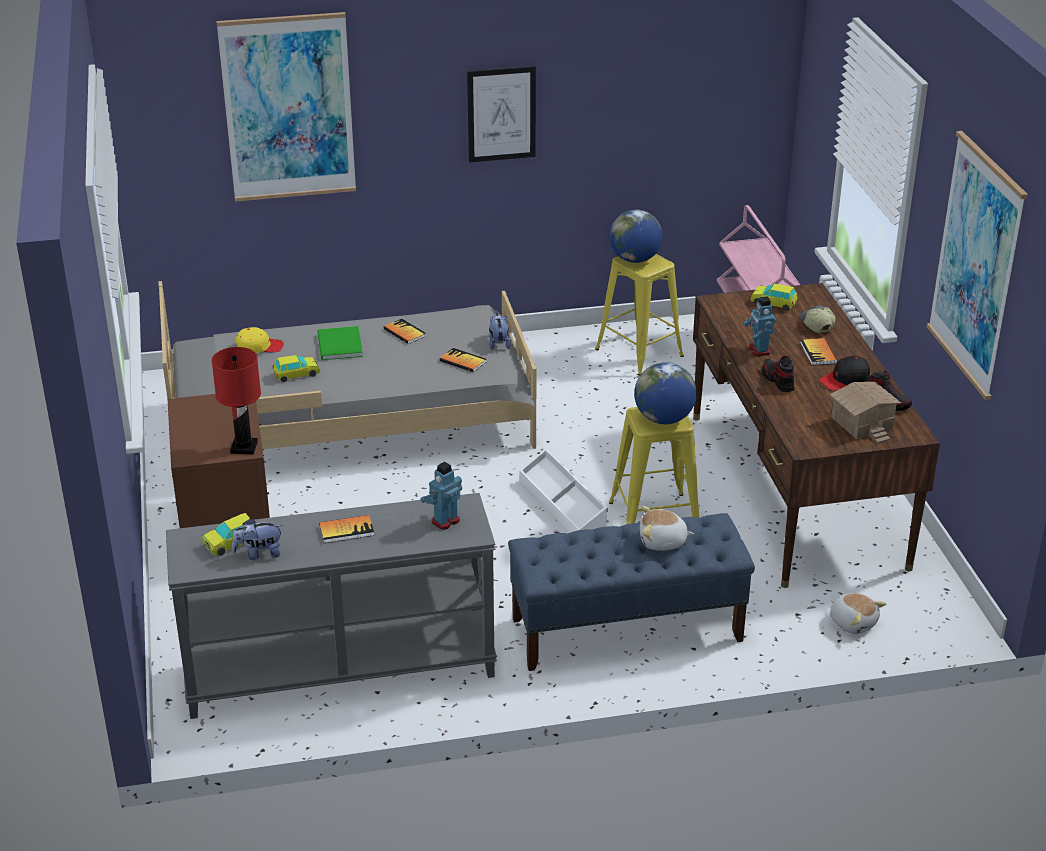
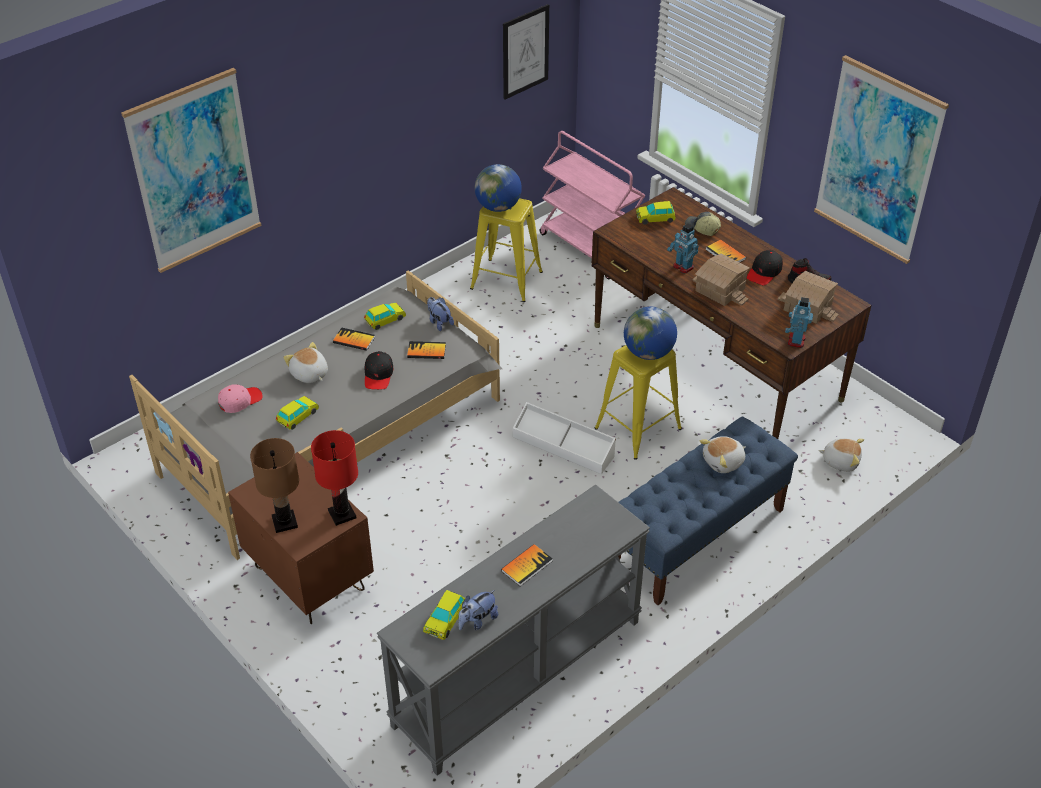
camera: 30 degrees left, 10 degrees up
(190, 436) = (284, 522): none -> brown table lamp
(259, 347) = (240, 401): yellow cap -> pink cap
(338, 346) = (309, 374): green book -> plush toy
(399, 366) = (378, 375): none -> black cap
(445, 521) = (594, 523): toy robot -> toy robot (795, 341)
(449, 326) = (385, 320): none -> toy car
(501, 114) = (368, 116): picture -> picture (525, 52)
(777, 380) = (719, 290): shoe -> toy house

